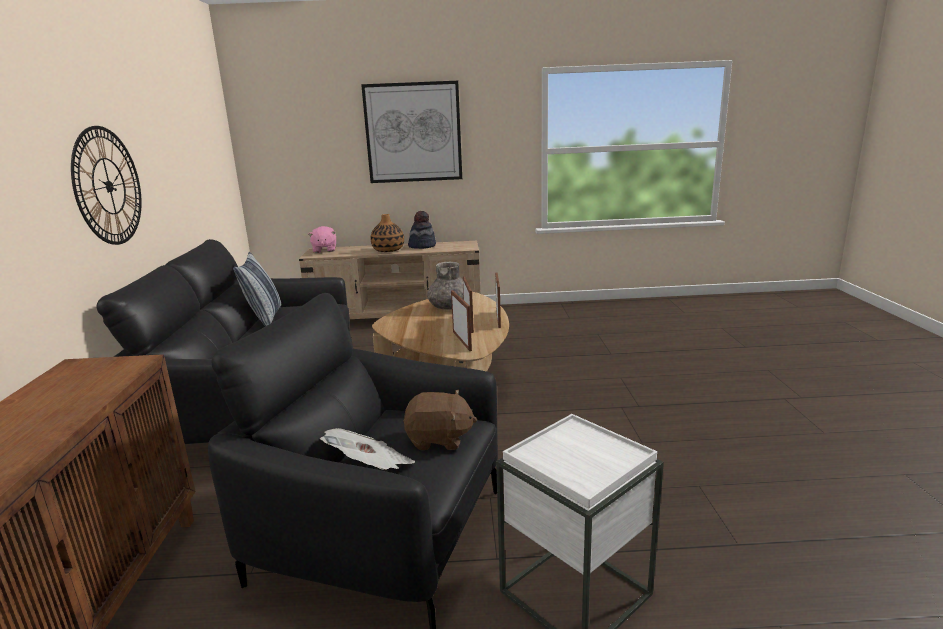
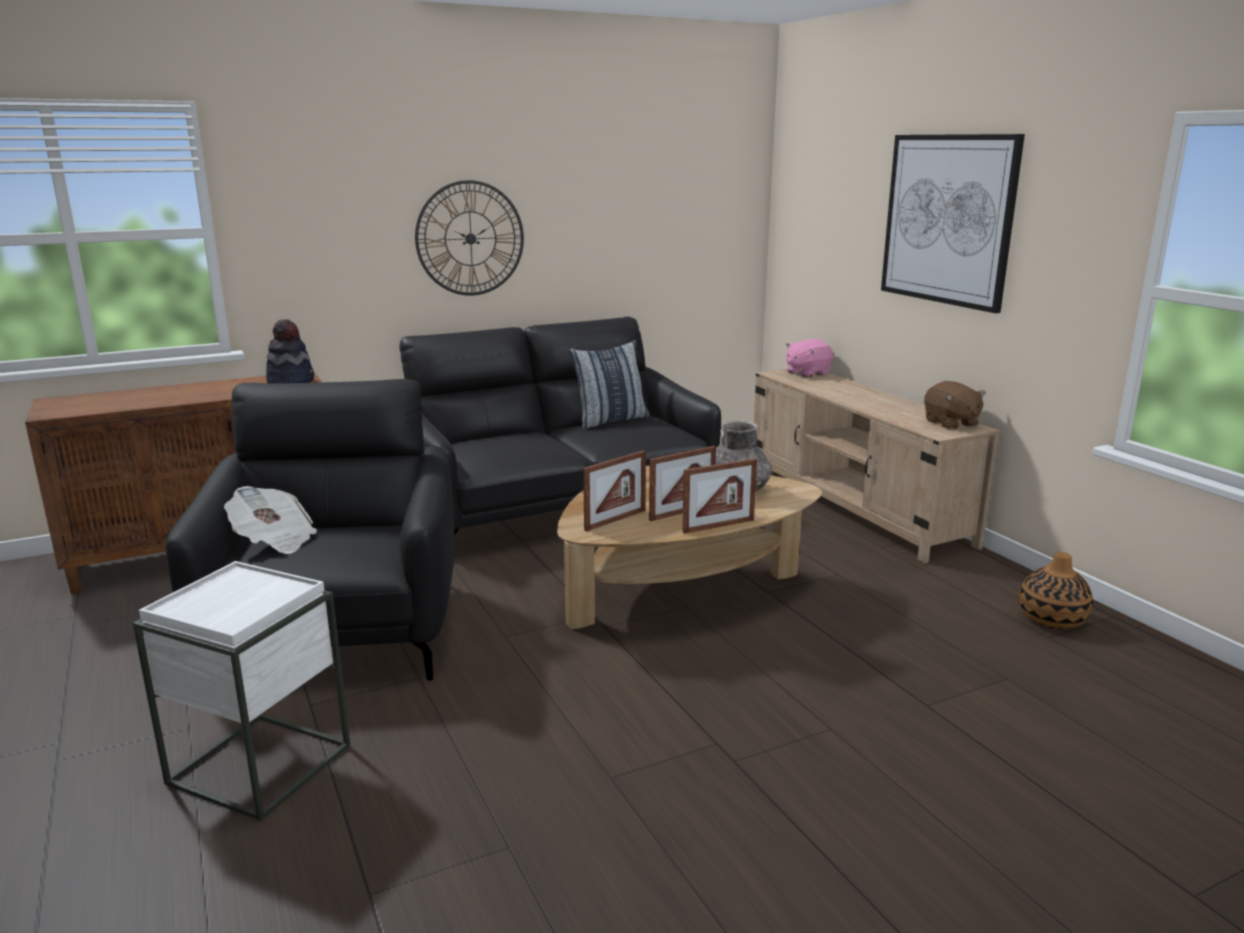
camera: 65 degrees right, 0 degrees up
(388, 250) = (854, 397): vase -> vase (1051, 619)
(422, 246) = (906, 408): hat -> hat (291, 382)
(439, 439) = (338, 557): brown plush toy -> brown plush toy (950, 423)

